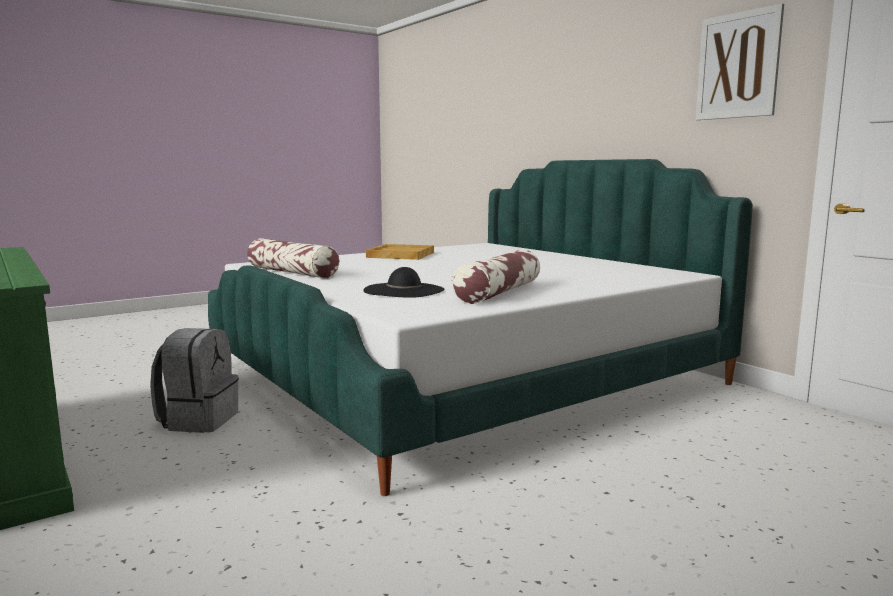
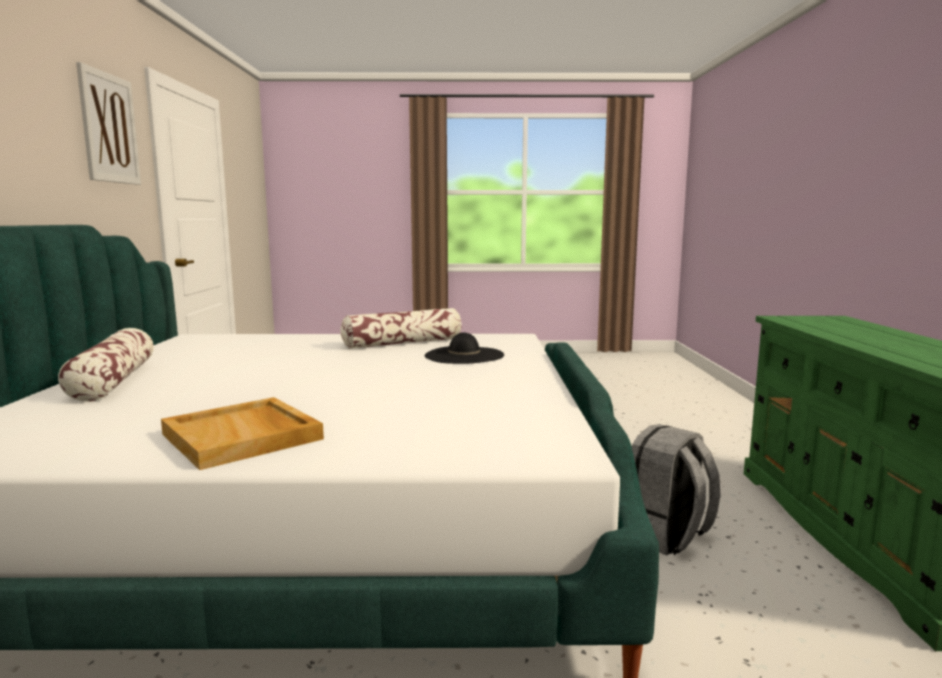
camera: 145 degrees left, 0 degrees up
(292, 272) = (524, 406): pillow -> pillow (114, 381)

